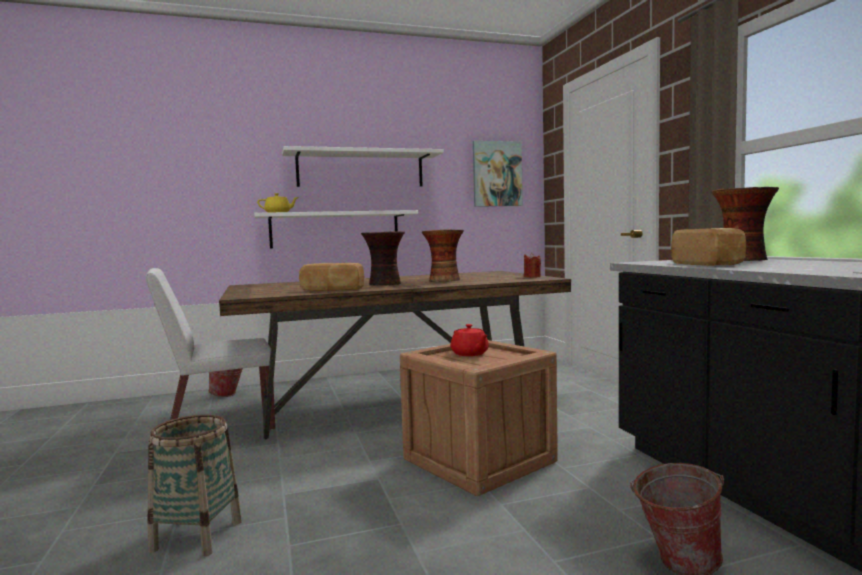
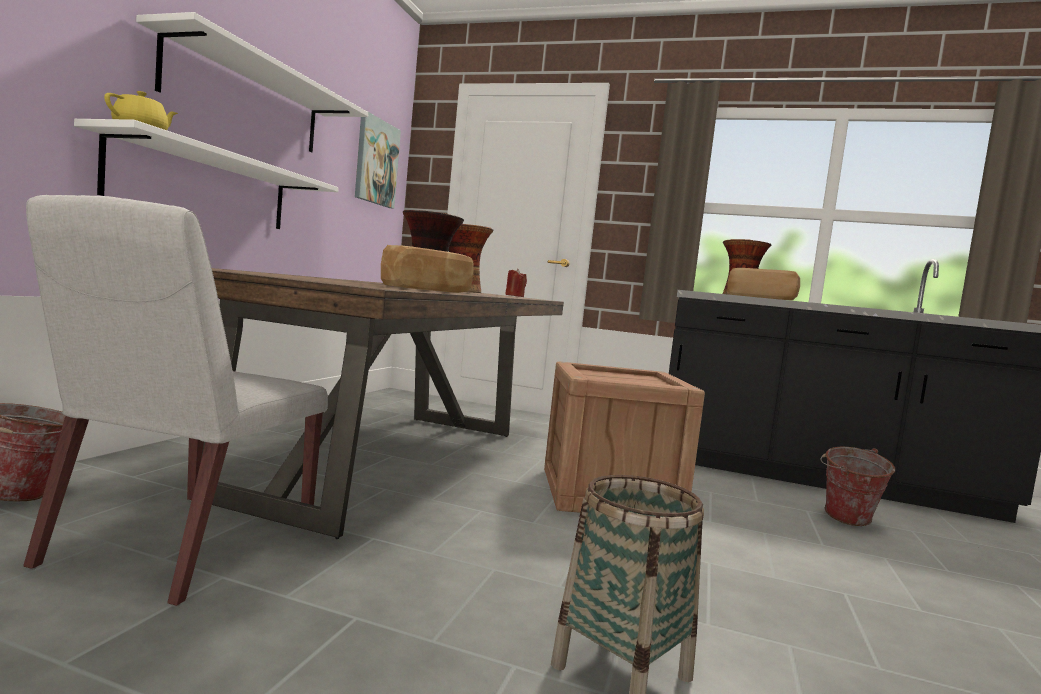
camera: 55 degrees left, 0 degrees up
(470, 354) = (608, 377): red teapot -> none

